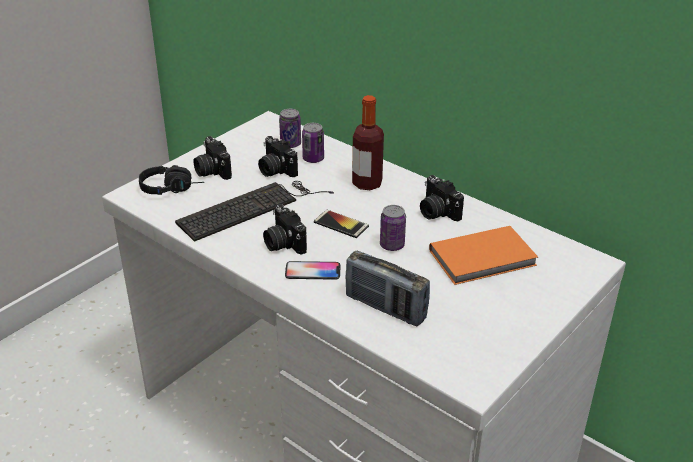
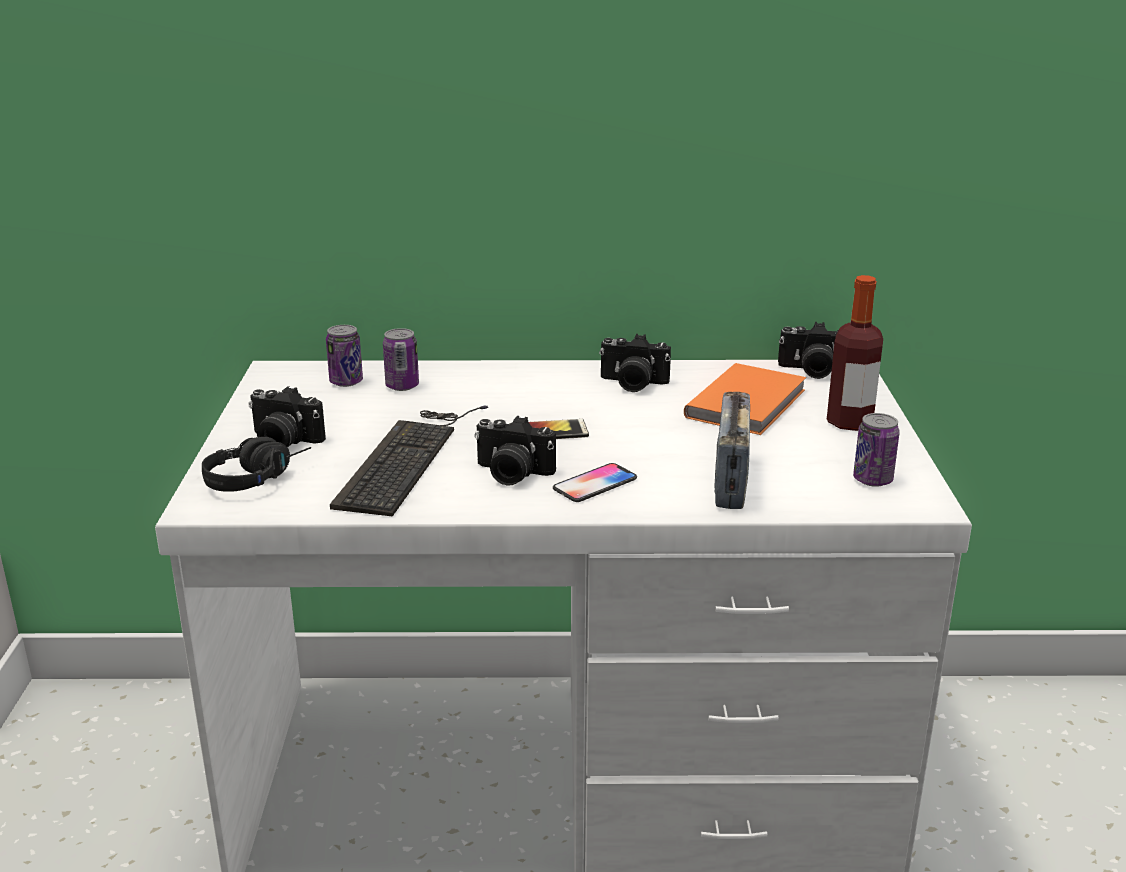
camera: 40 degrees left, 10 degrees down
(275, 170) = (372, 412): camera -> camera (812, 371)
(367, 183) = (510, 386): bottle -> bottle (849, 422)
(385, 308) = (730, 482): radio -> radio turned 105 degrees clockwise
(392, 245) = (638, 428): can -> can (872, 480)

